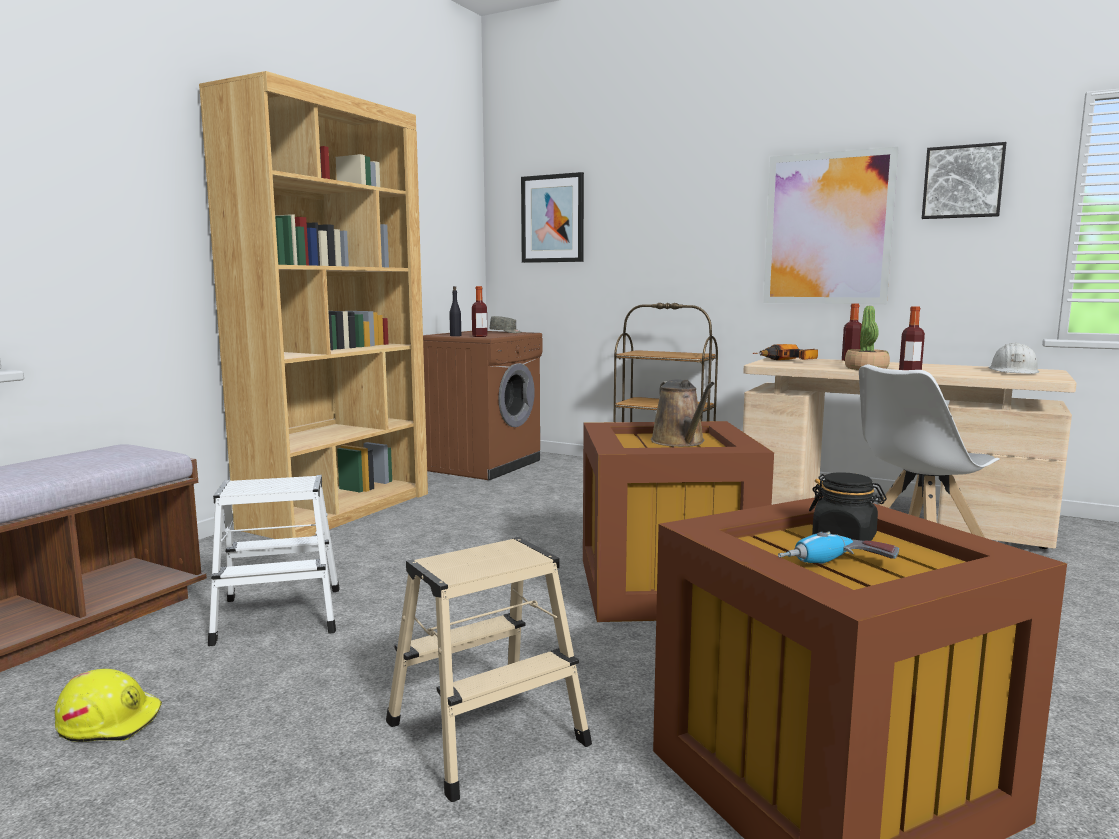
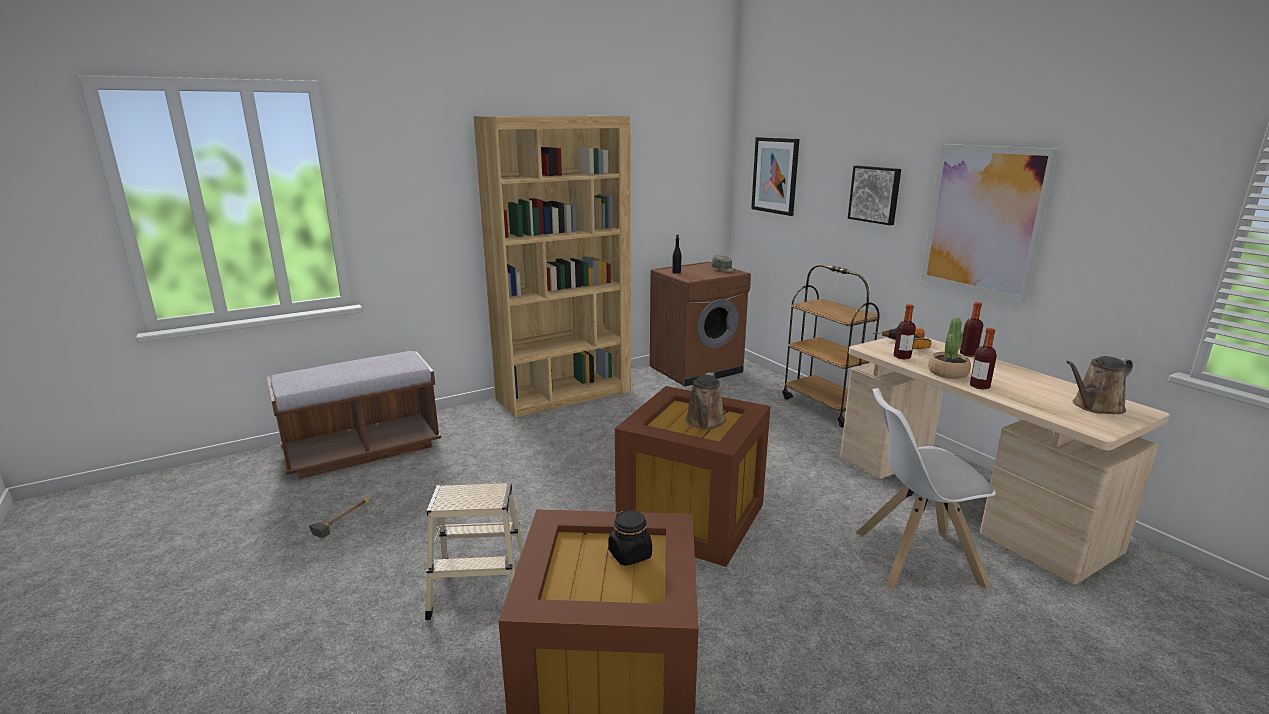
camera: 30 degrees right, 10 degrees up
(110, 721) = (341, 517): yellow hard hat -> hammer
(280, 614) = (461, 472): white step ladder -> none
(479, 336) = (690, 276): bottle -> bottle (902, 357)
(837, 567) = (582, 576): power drill -> none
(963, 182) = (1118, 194): picture -> picture (875, 194)
(1014, 371) = (1095, 407): white hard hat -> brown watering can

